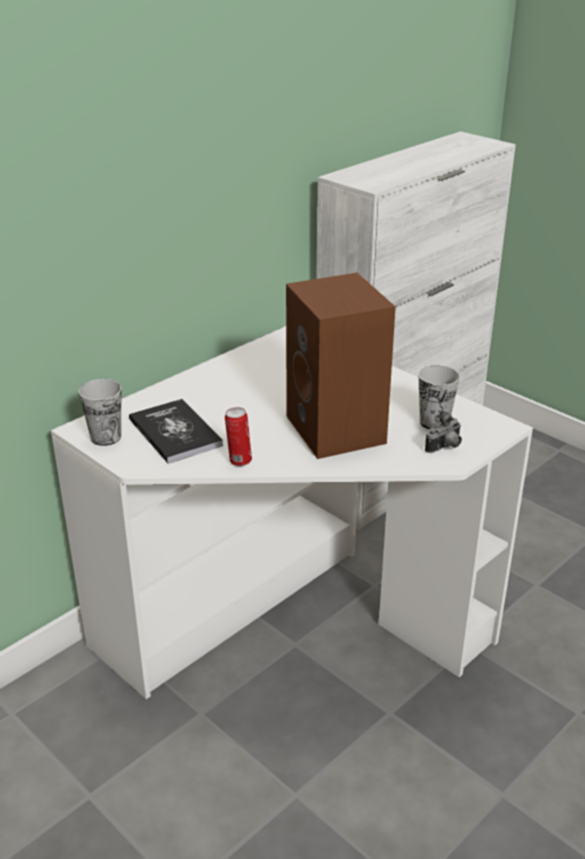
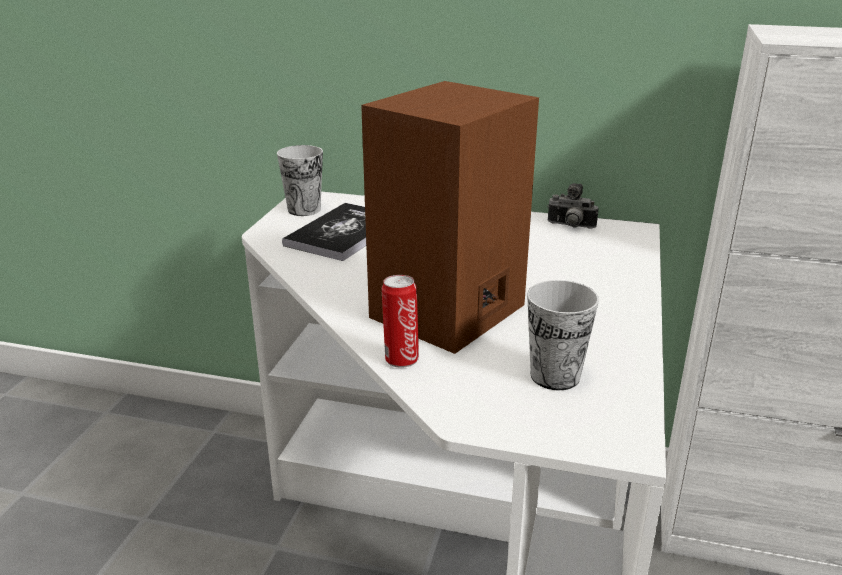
camera: 60 degrees right, 5 degrees down
(239, 461) = (321, 276): can -> can (401, 359)
(445, 447) = (496, 403): camera -> camera (570, 226)

